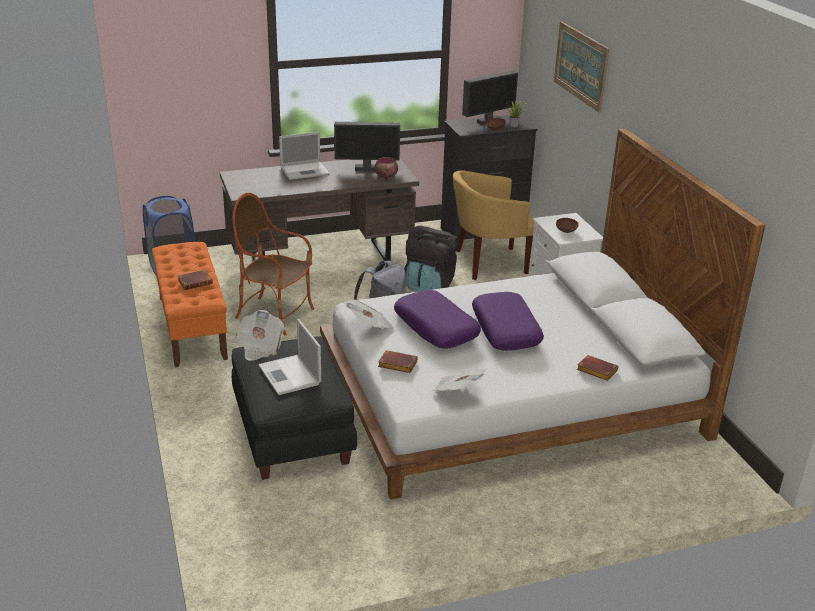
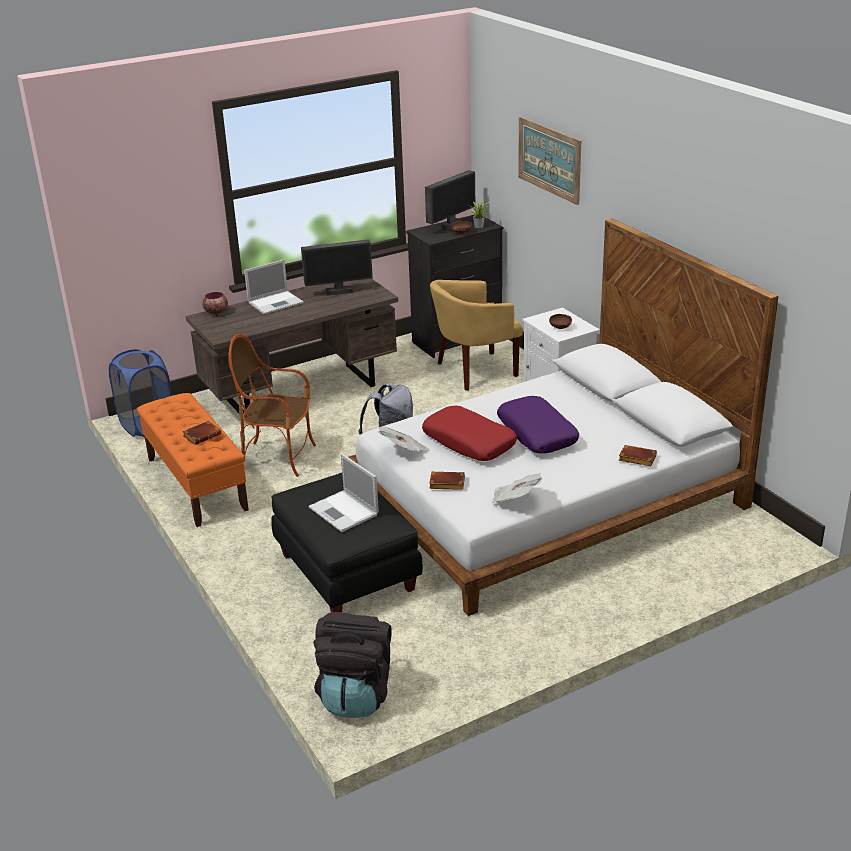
camera: 10 degrees left, 0 degrees up
(260, 347) = (301, 489): newspaper -> none
(386, 177) = (363, 297): bowl -> bowl (216, 312)
(429, 285) = (424, 403): black backpack -> black backpack (356, 694)
(436, 328) = (469, 442): purple pillow -> red pillow

